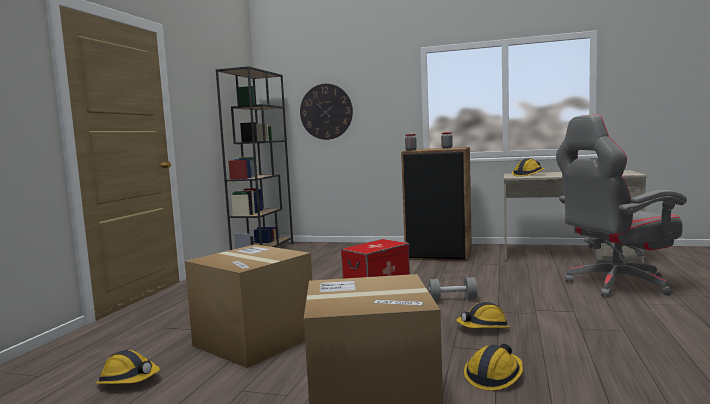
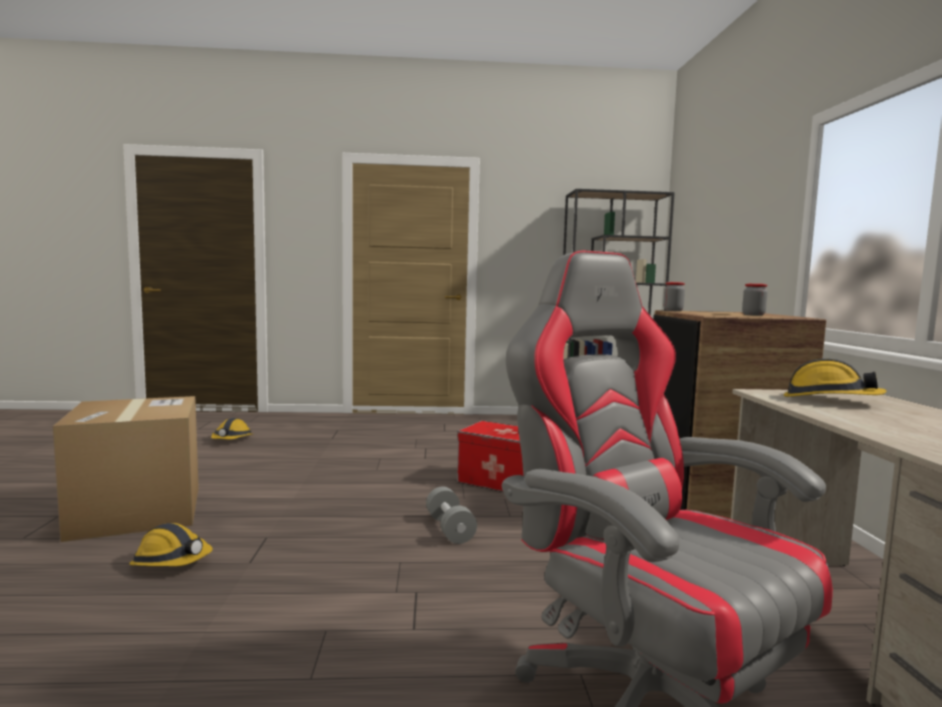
camera: 70 degrees right, 0 degrees up
(254, 341) = (301, 458): cardboard box -> none
(326, 111) = (710, 243): wall clock -> none
(483, 327) = (332, 552): hard hat -> none

